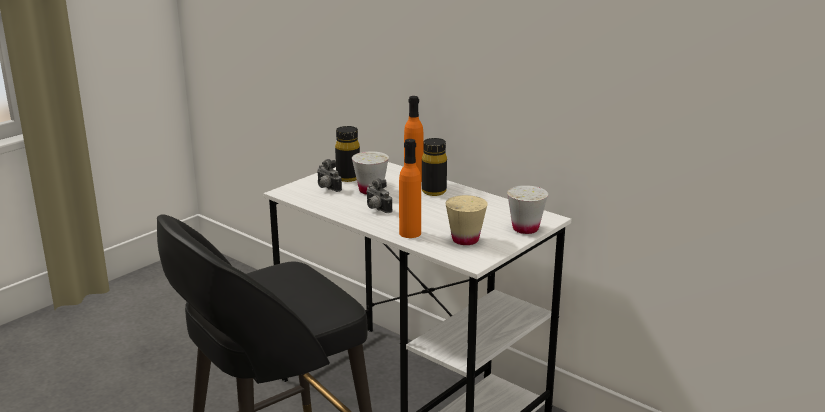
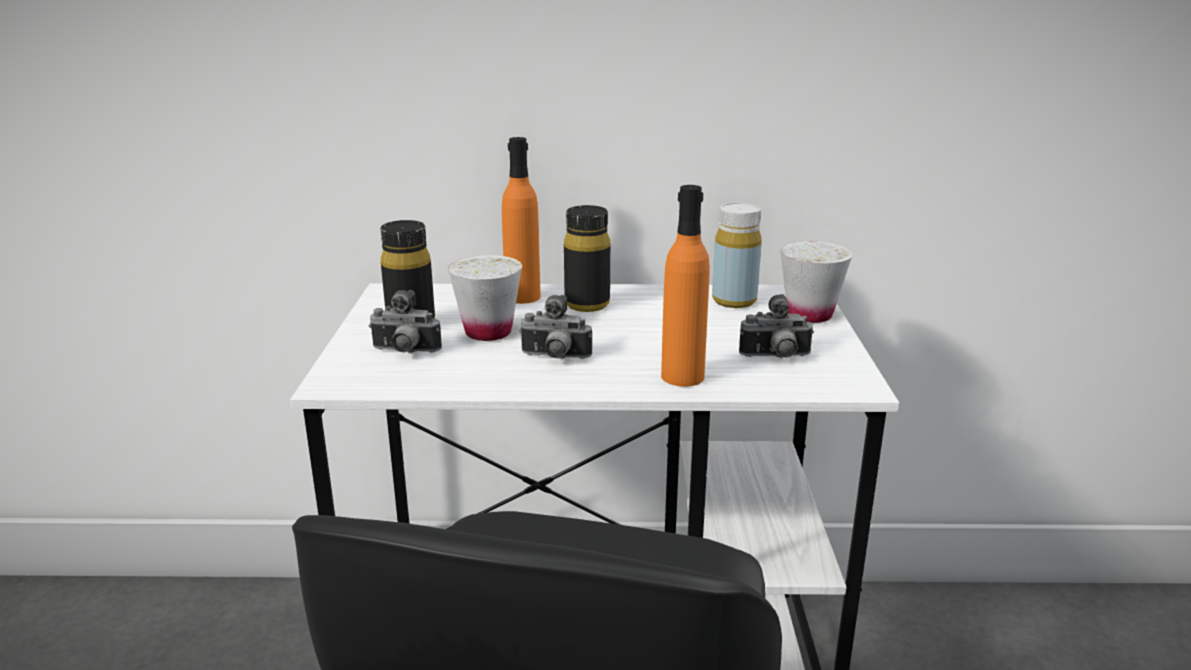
camera: 40 degrees left, 0 degrees up
(465, 240) = (776, 357): beige cup -> camera
(504, 211) = (734, 301): none -> yellow bottle

